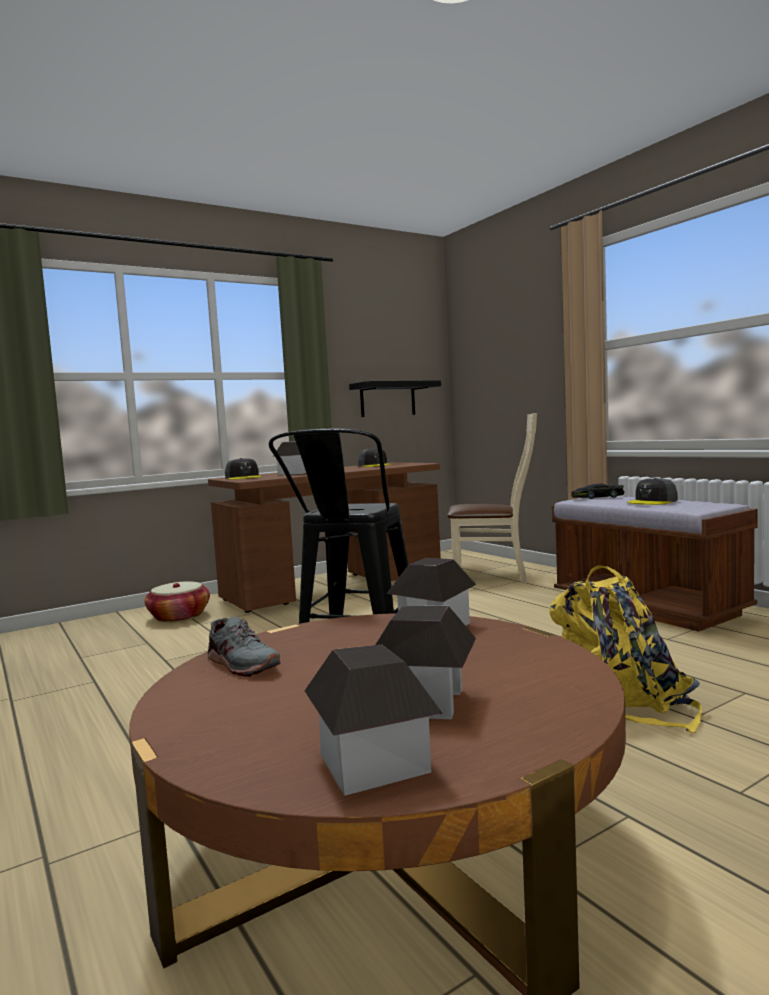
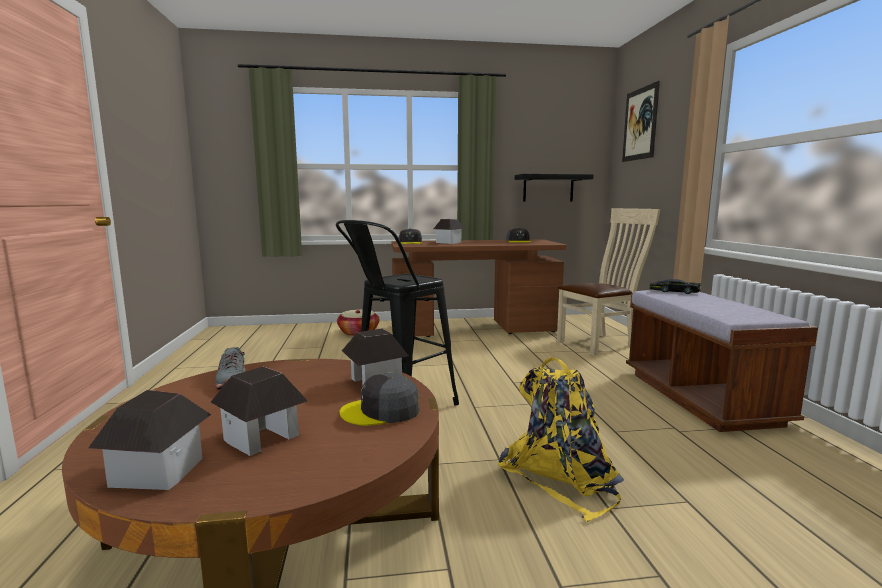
camera: 25 degrees right, 5 degrees up
(488, 322) = (640, 124): none -> picture
(495, 576) = (600, 343): beige chair -> beige chair turned 60 degrees counterclockwise
(652, 501) = (711, 303): grey cap -> grey cap (381, 411)

